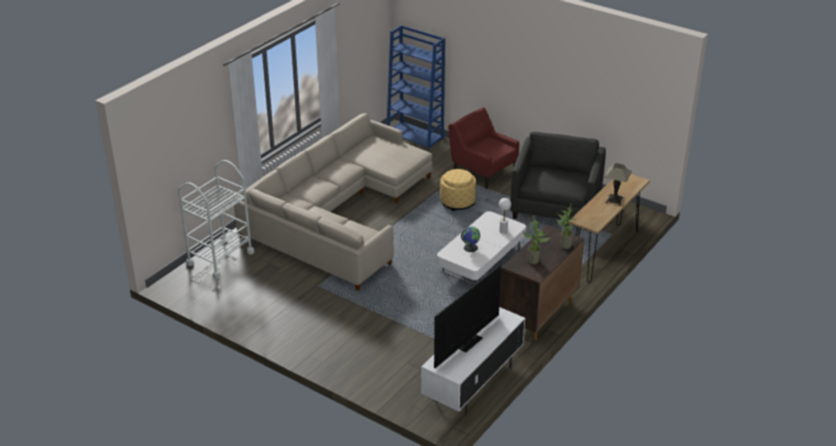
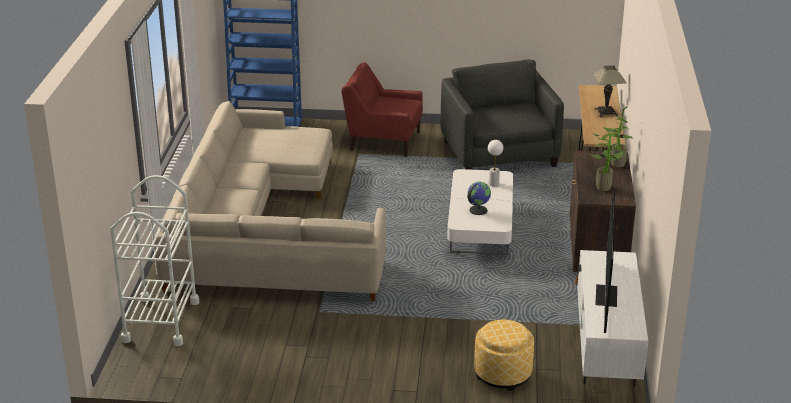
camera: 30 degrees left, 5 degrees down
(457, 202) = (388, 178): ottoman -> ottoman (502, 374)

